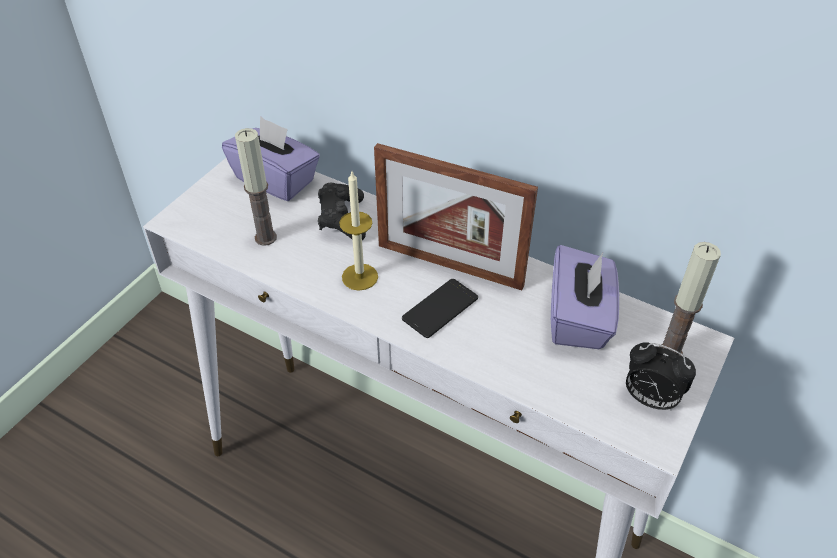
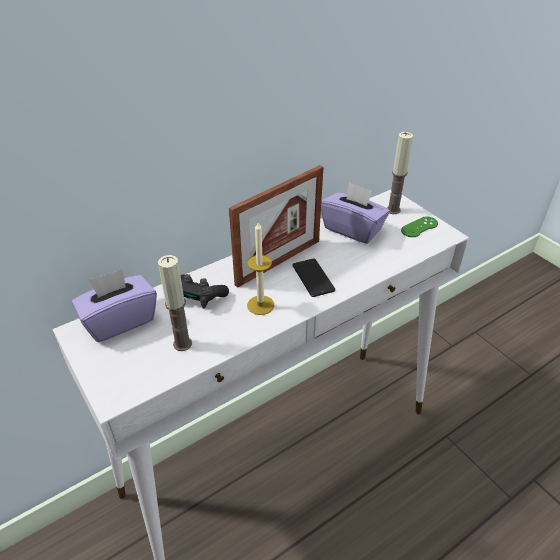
camera: 65 degrees left, 5 degrees down
(649, 399) = (419, 227): alarm clock -> green game controller

